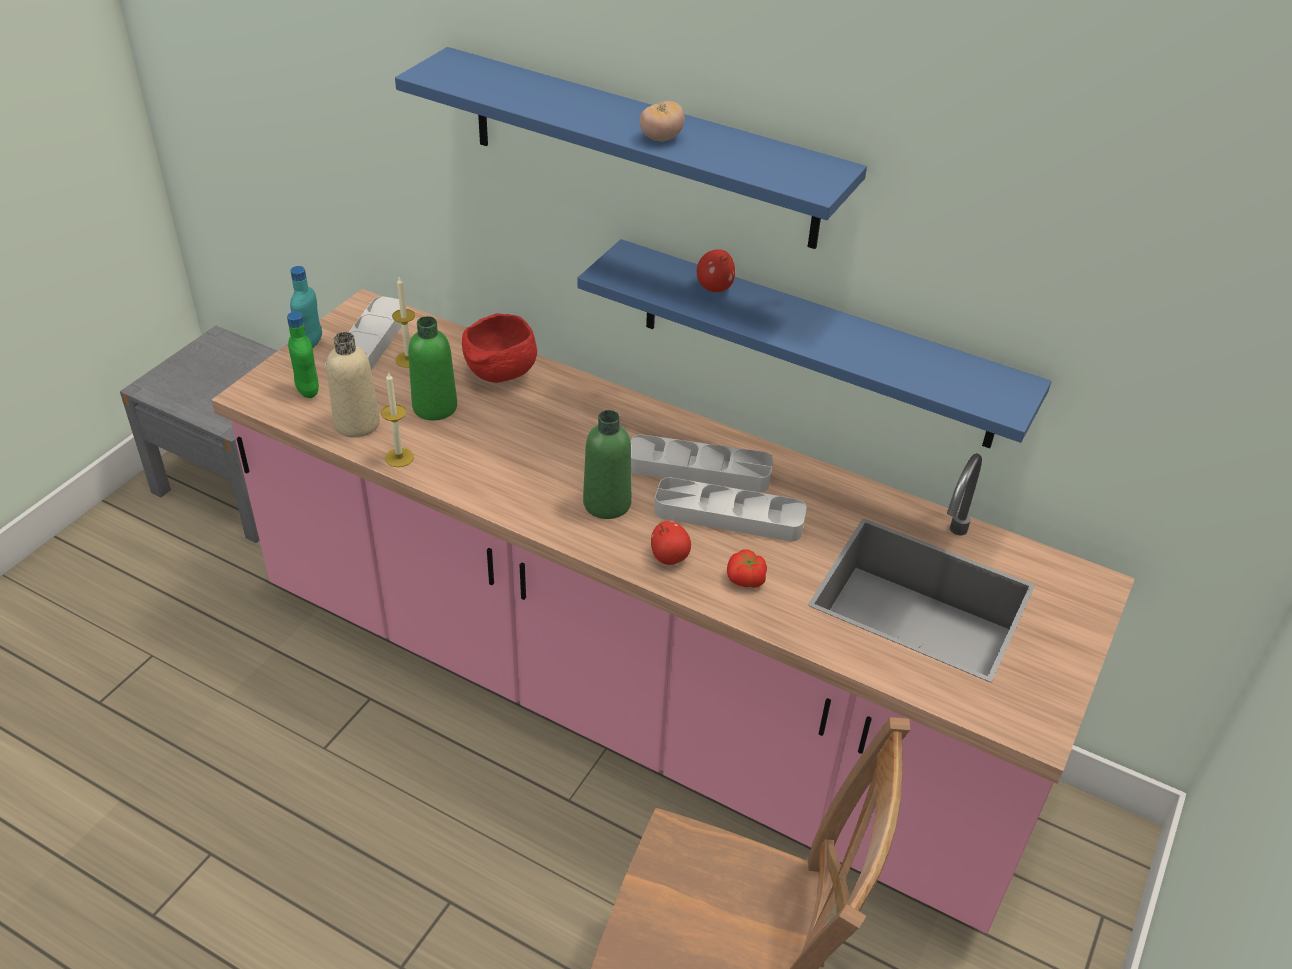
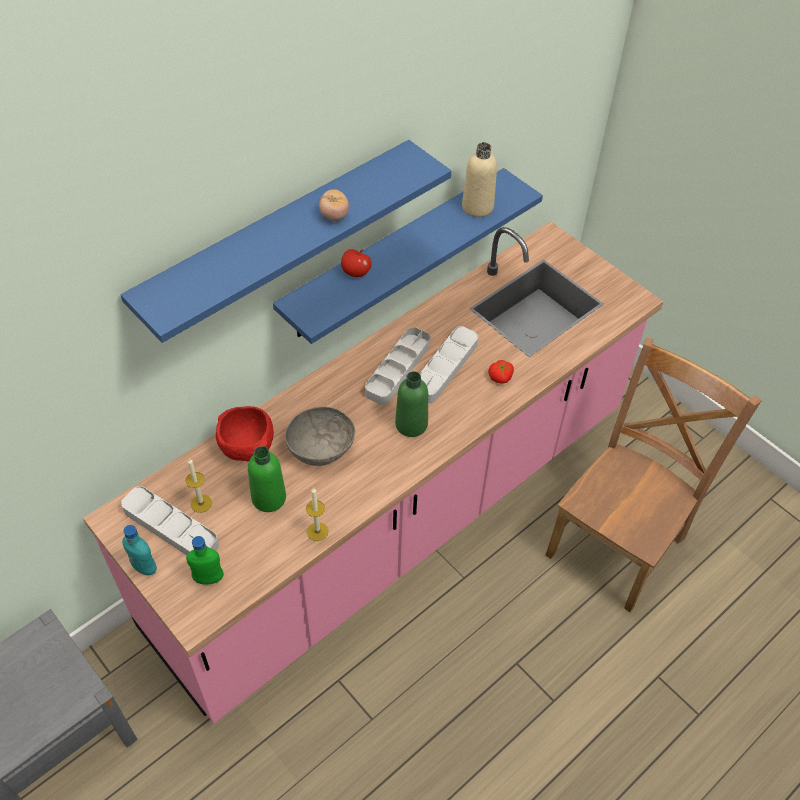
camera: 70 degrees left, 10 degrees up
(357, 424) = (266, 551): beige bottle -> beige bottle (477, 207)
(530, 431) = (321, 447): none -> grey bowl
(669, 557) = (470, 407): apple -> none

